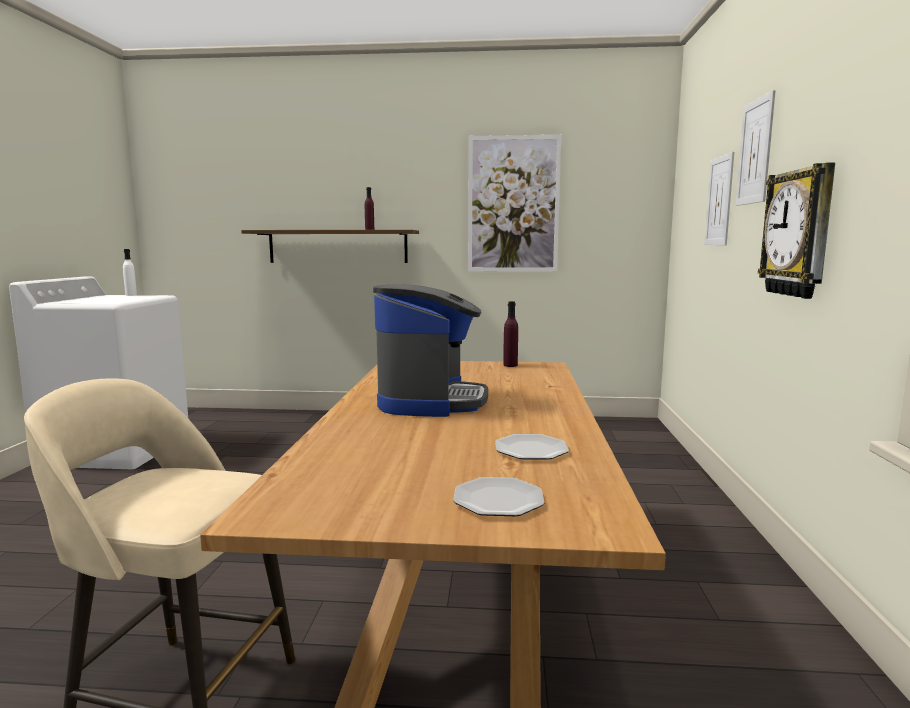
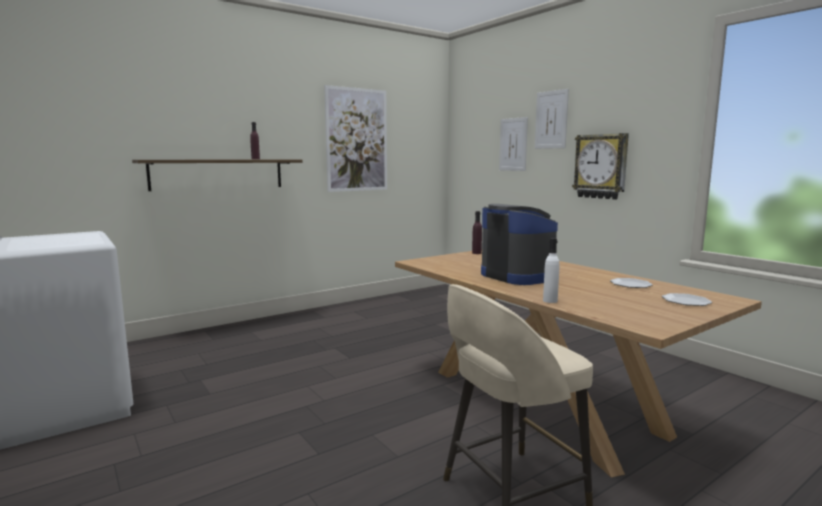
camera: 40 degrees left, 0 degrees up
(131, 295) = (46, 235): white bottle -> white bottle (550, 301)

